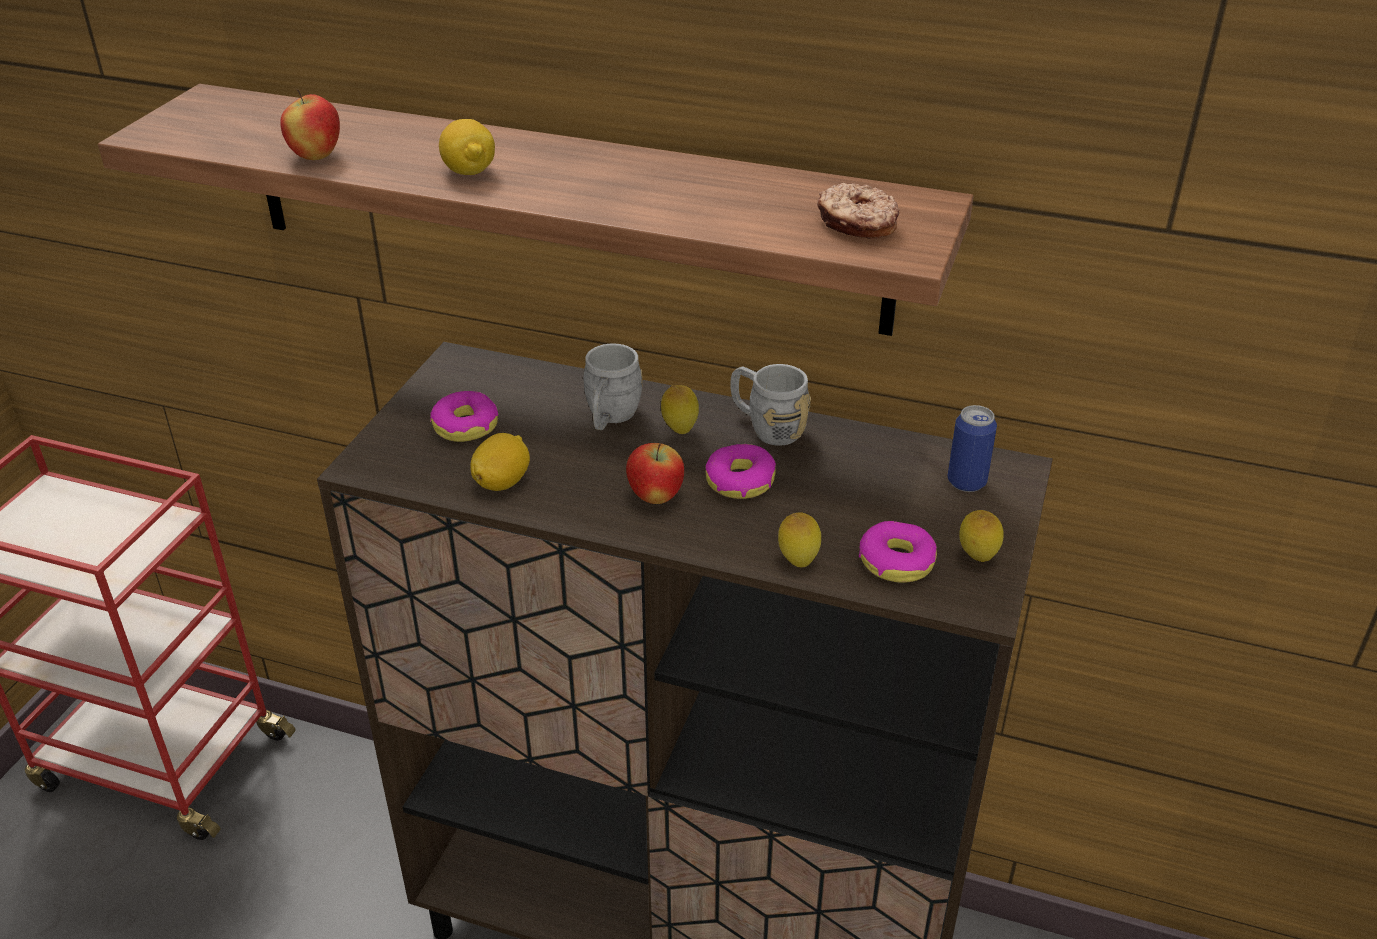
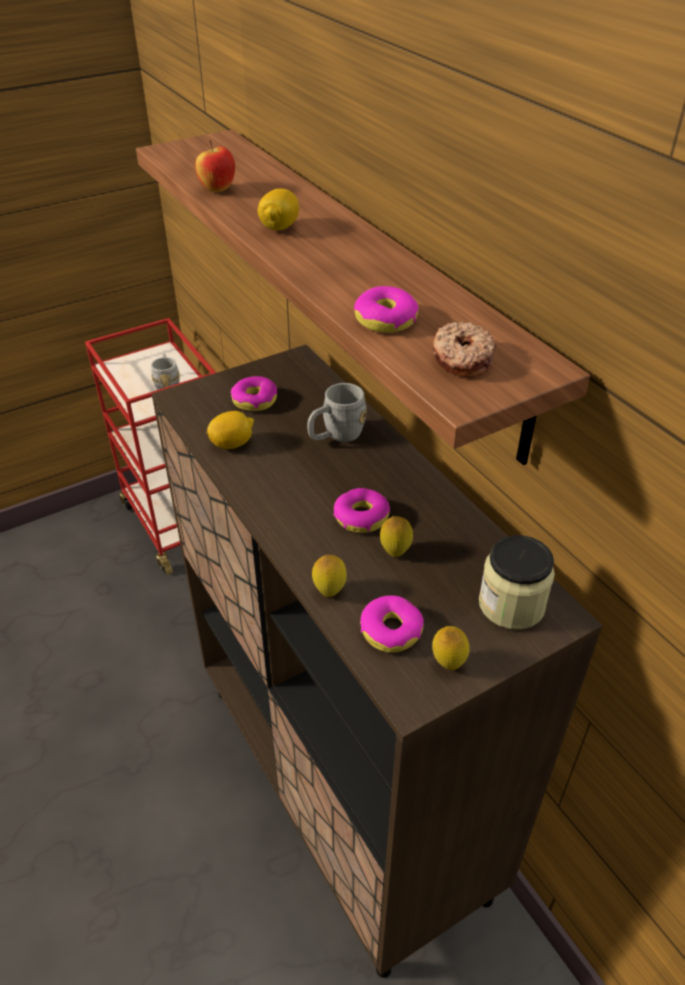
camera: 40 degrees right, 5 degrees up
(655, 497) = (299, 499): apple -> none
(679, 430) = (367, 464): lemon -> lemon (395, 551)
(735, 217) = (386, 320): none -> donut
(766, 427) = (422, 490): grey mug -> grey mug (167, 385)
(966, 482) = (511, 604): can -> jar

